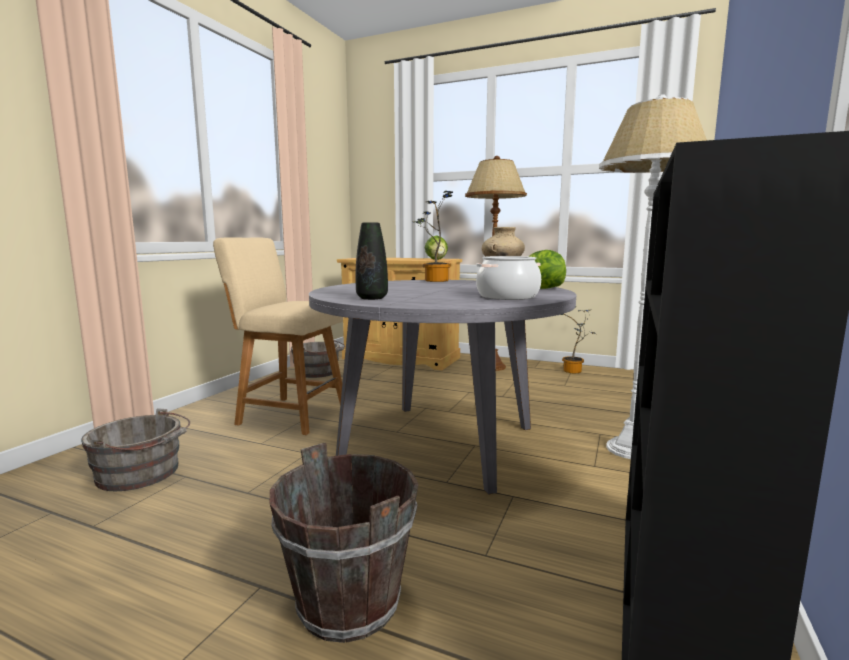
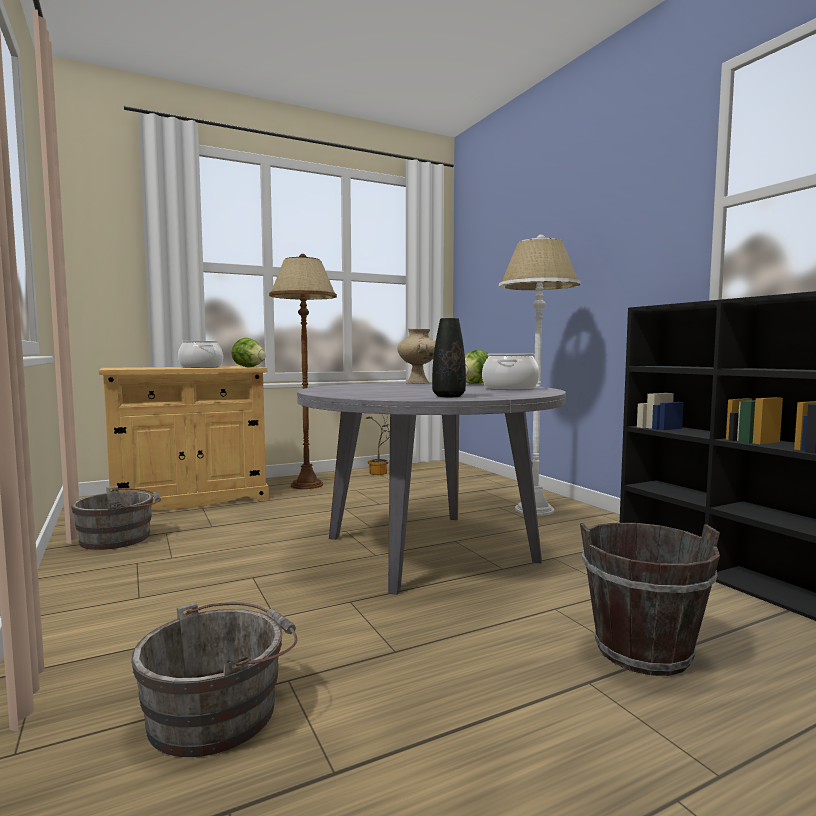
camera: 50 degrees left, 5 degrees down
(288, 414) = (221, 584): beige chair -> none
(408, 259) = (201, 367): none -> cooking pot
(433, 281) = (351, 385): potted plant -> none

